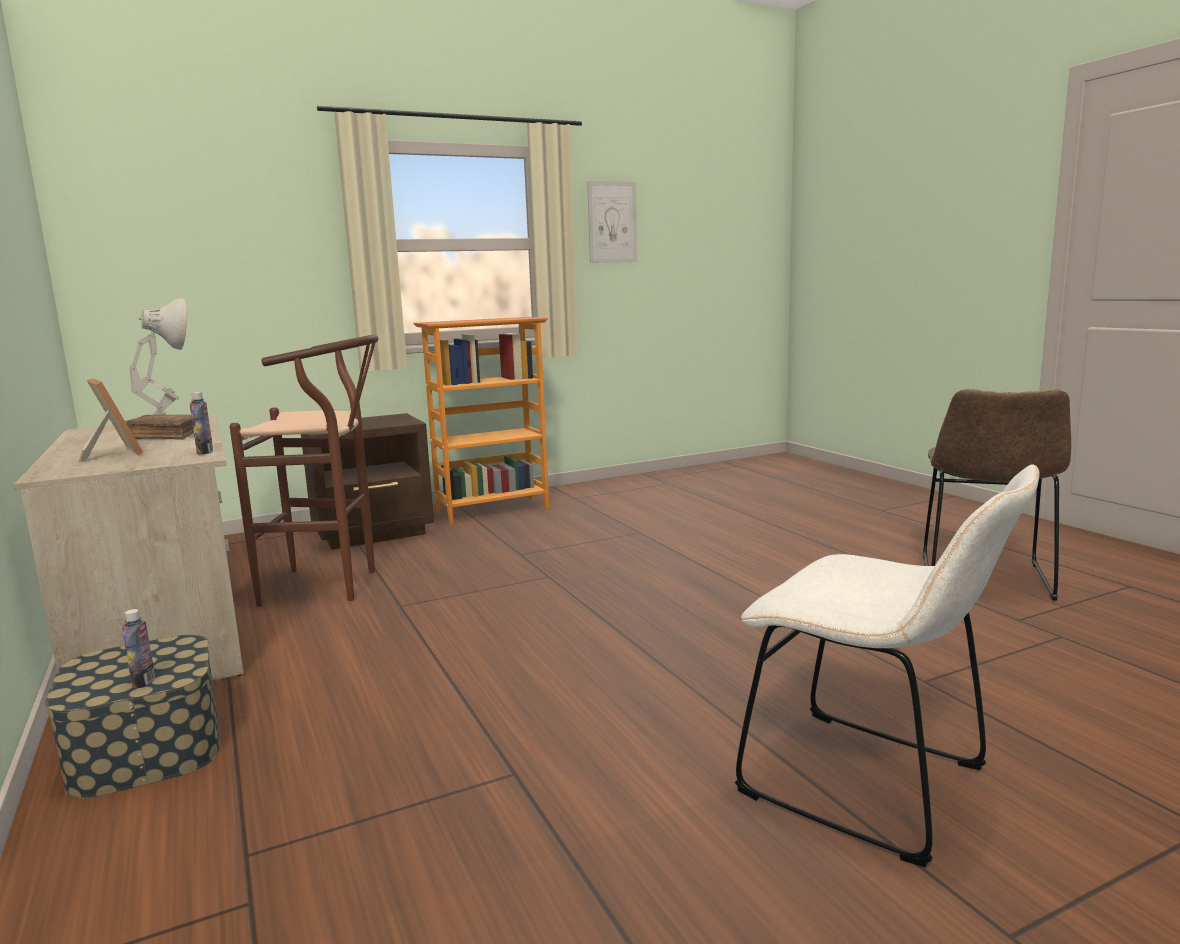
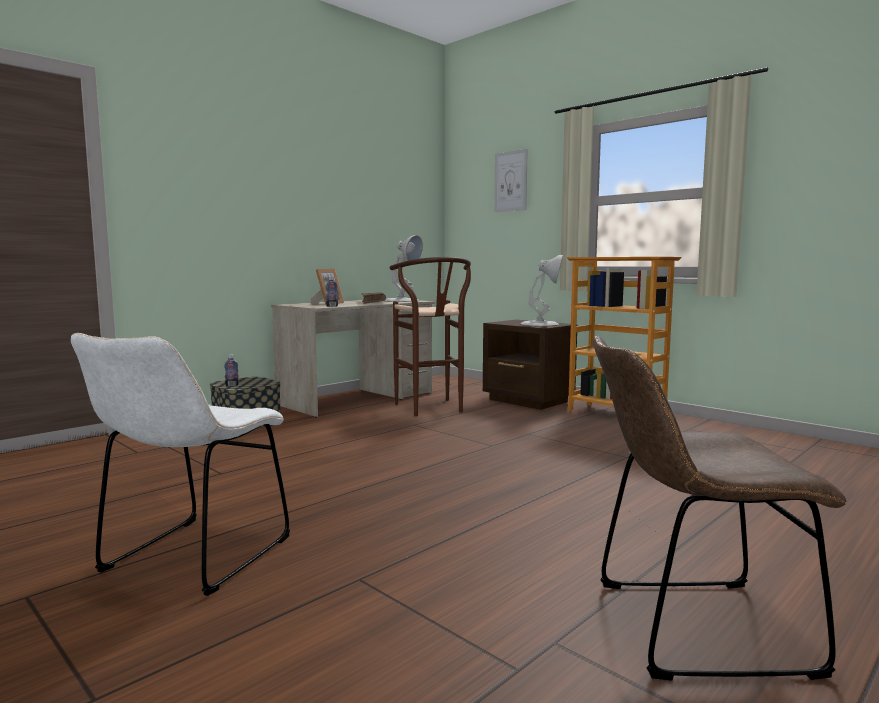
camera: 70 degrees right, 5 degrees down
(381, 421) = (540, 324): none -> white table lamp
(612, 222) = (812, 162): picture -> picture (510, 181)

